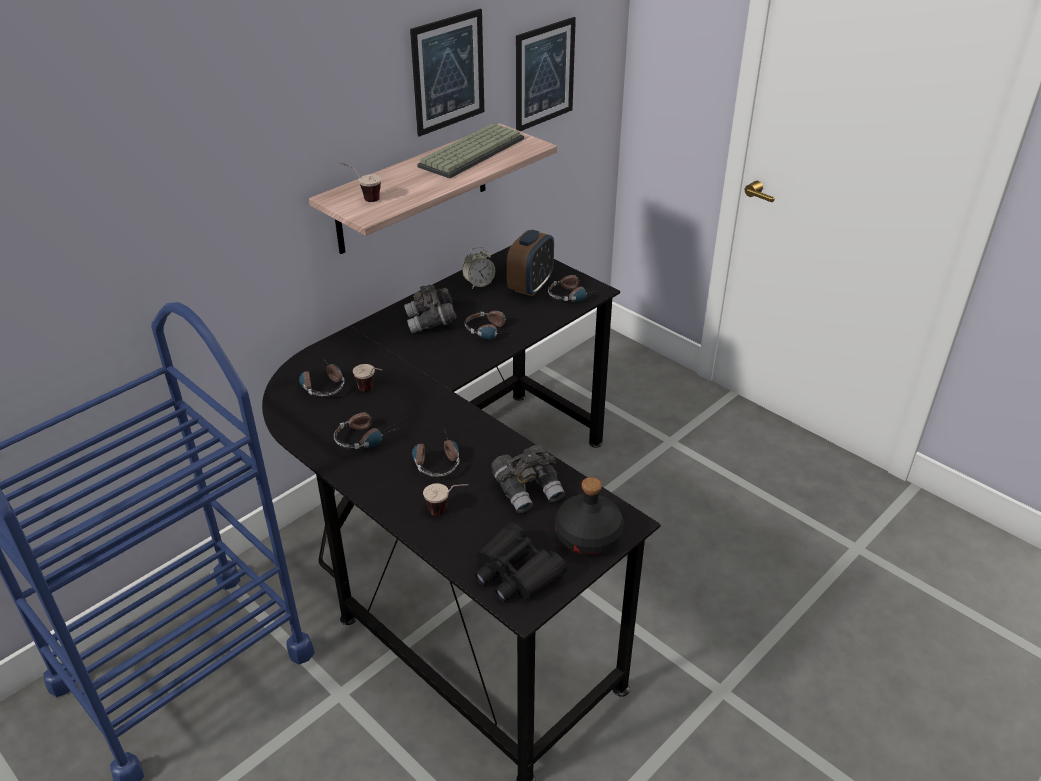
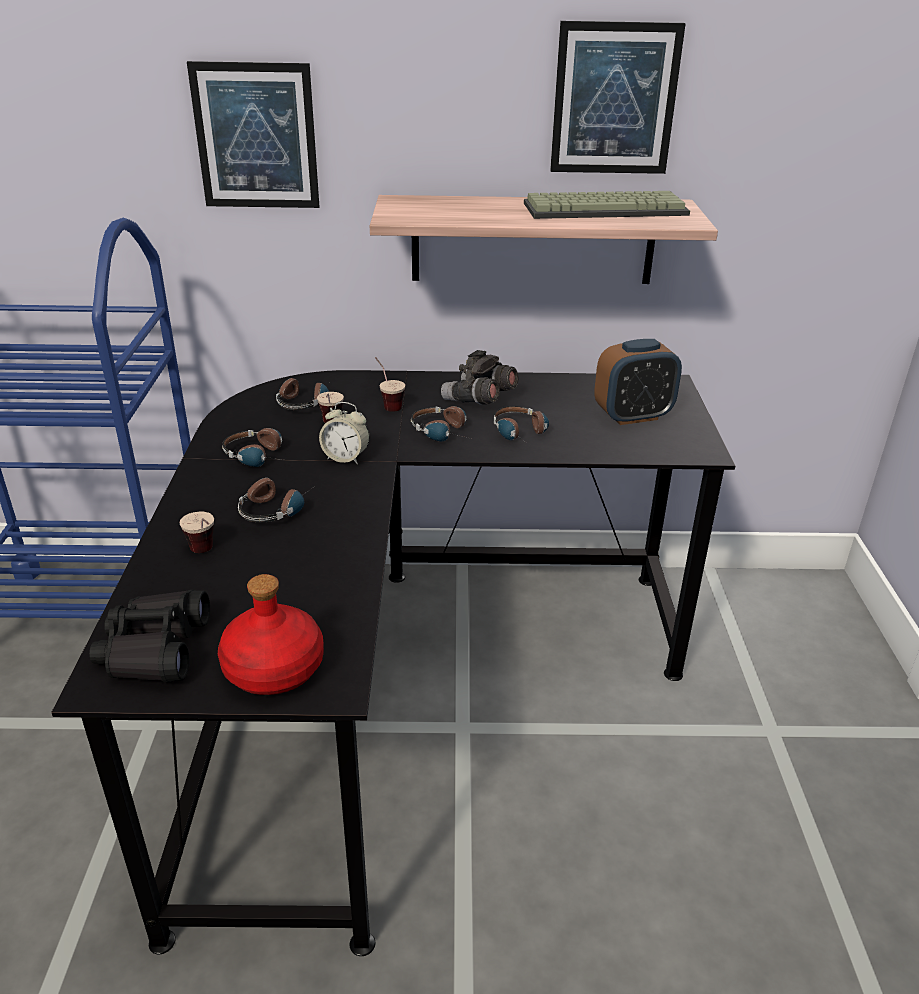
camera: 45 degrees right, 5 degrees down
(363, 198) = (420, 207): cup -> cup (387, 404)
(479, 284) = (582, 391): alarm clock -> alarm clock (345, 458)
(529, 490) = (303, 585): grey binoculars -> none
(544, 74) = (789, 154): picture -> picture (256, 137)
(573, 295) = (669, 444): headphones -> headphones (446, 432)
(588, 537) = (272, 669): black bottle -> red bottle

